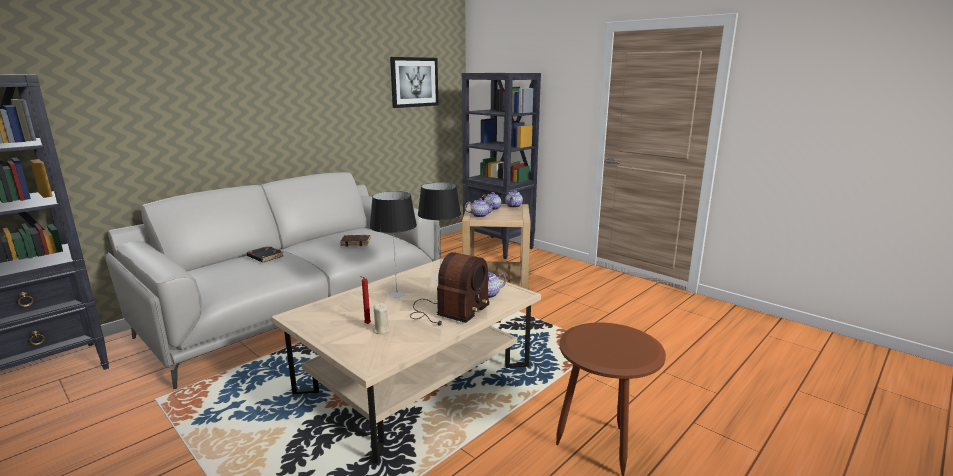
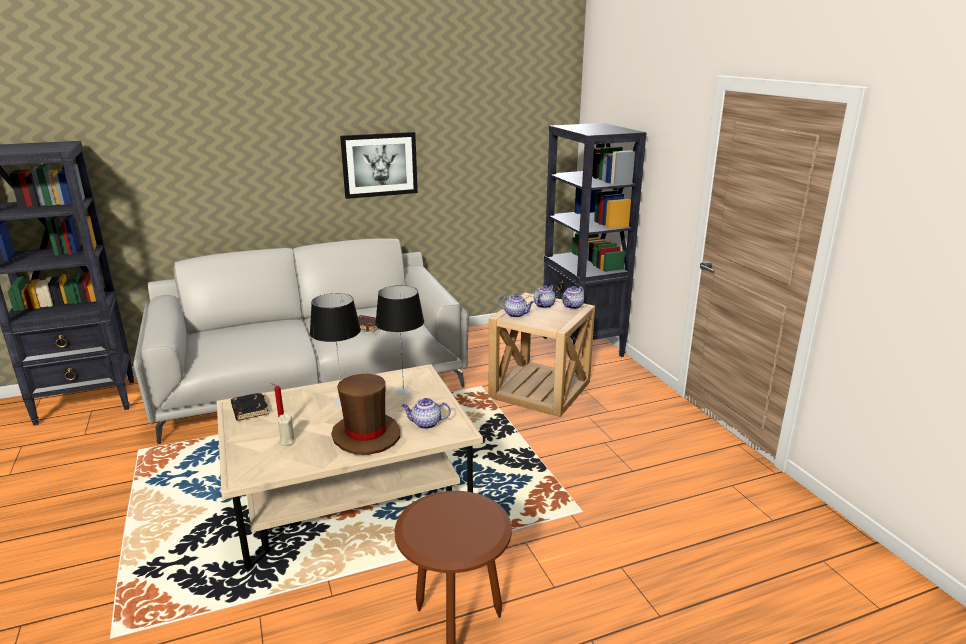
camera: 25 degrees right, 5 degrees up
(264, 257) = (271, 328): black book -> black book (249, 409)
(414, 82) = (499, 132): picture -> picture (379, 164)
(448, 311) = (366, 435): radio -> brown hat

